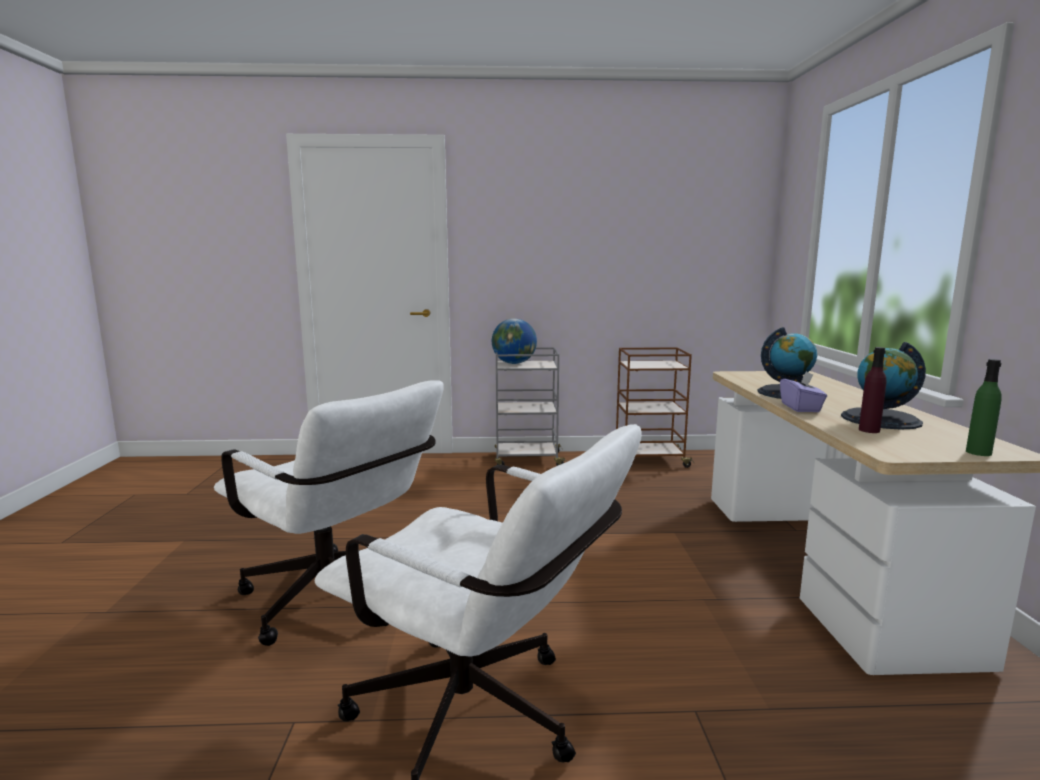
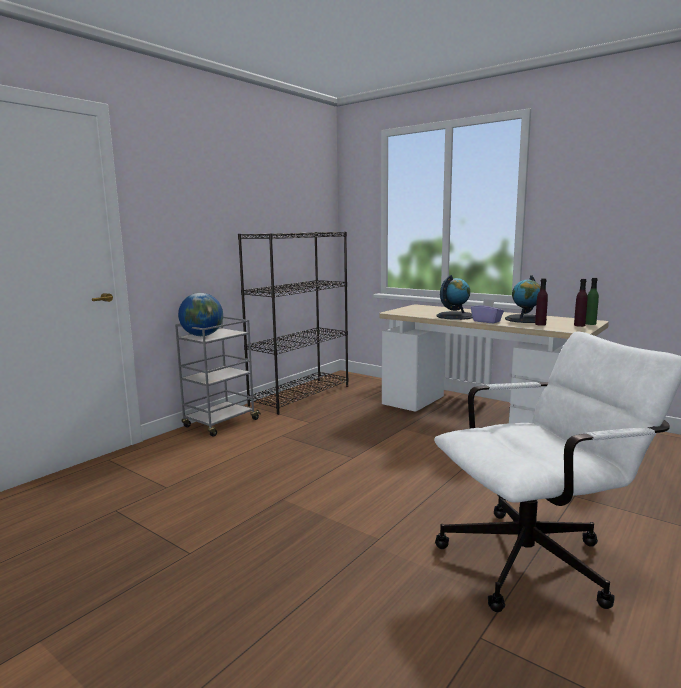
camera: 50 degrees left, 0 degrees up
(338, 602) = (329, 571): white office chair -> none
(649, 460) = (300, 395): brown cart -> black bookcase
(938, 448) = (579, 325): none -> purple bottle

